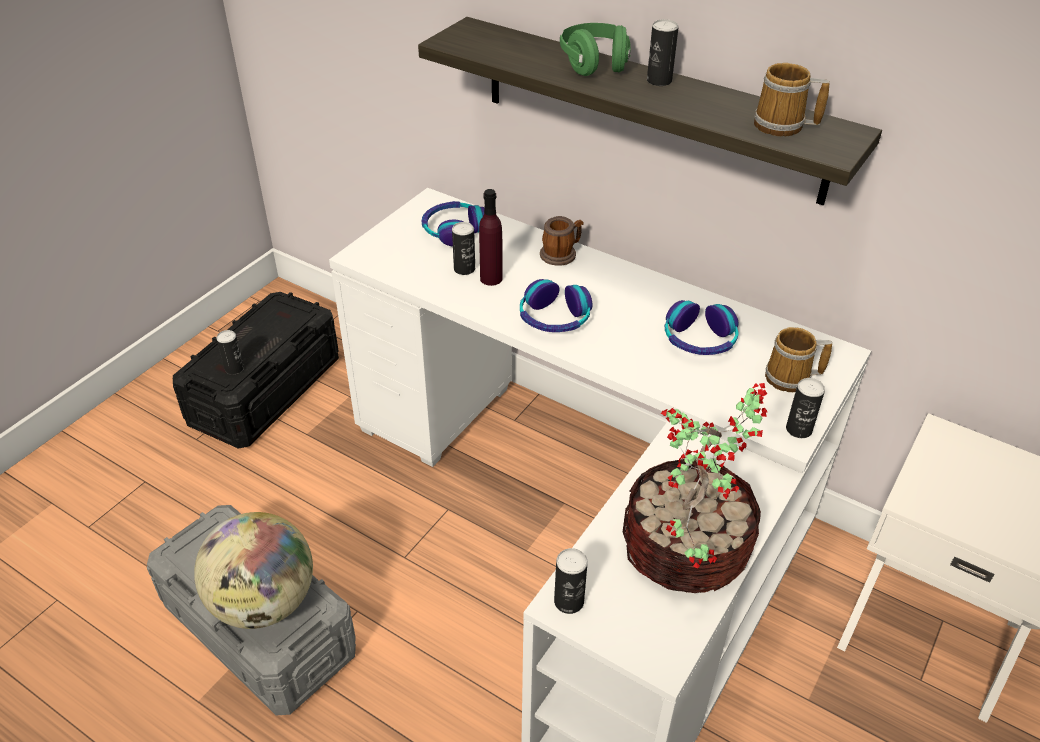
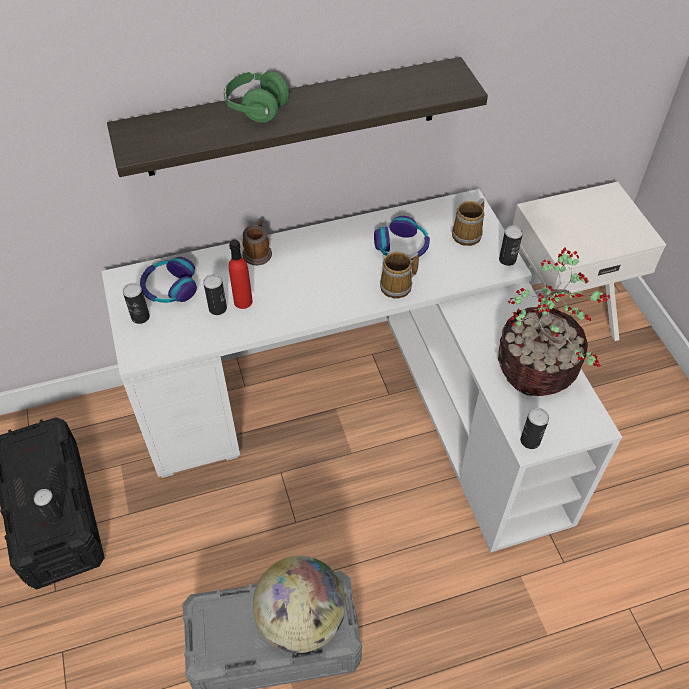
camera: 50 degrees left, 10 degrees up
(491, 278) = (243, 301): purple bottle -> red bottle
(554, 318) = (315, 296): headphones -> none
(659, 81) = (311, 96): can -> can (140, 317)
(782, 126) = (418, 86): mug -> mug (398, 286)

